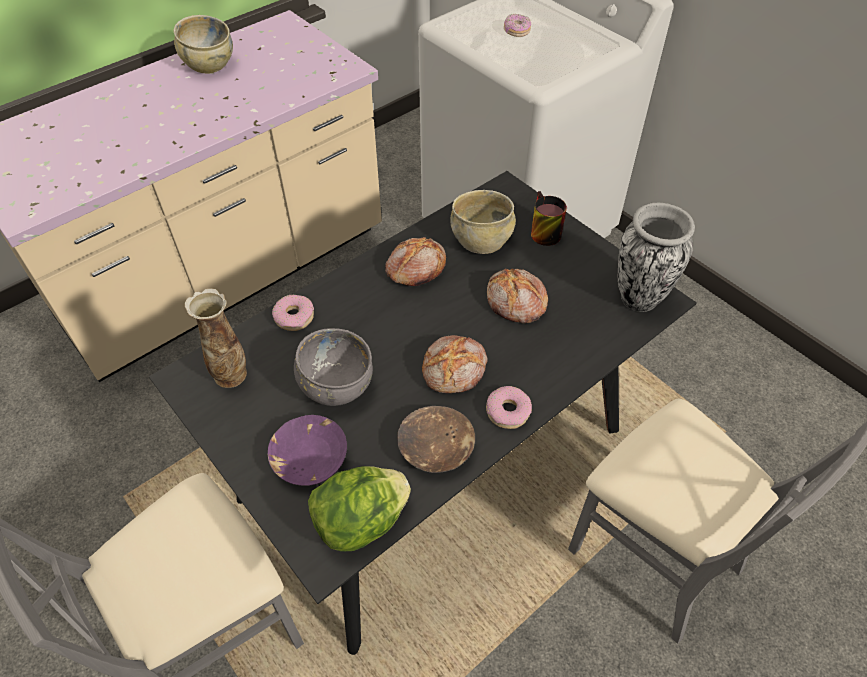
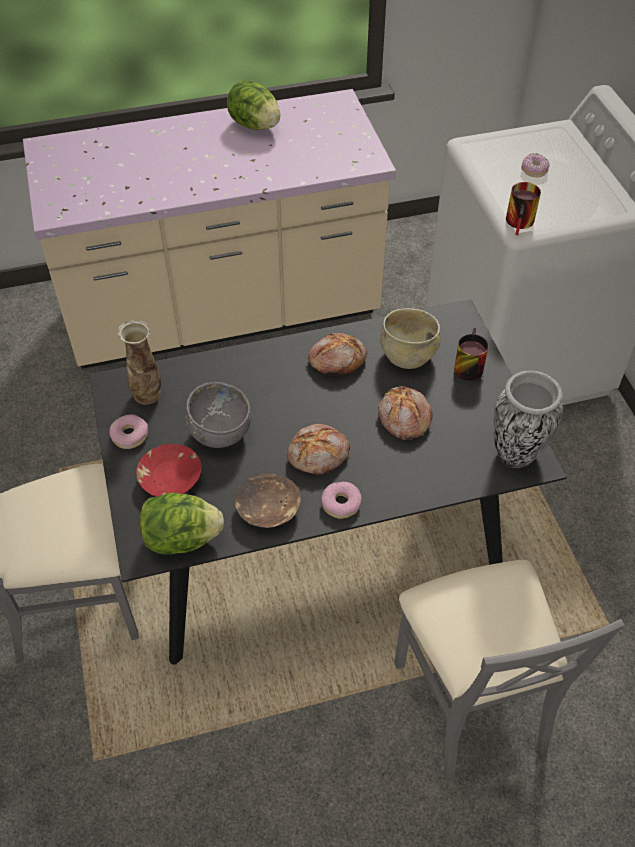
camera: 25 degrees right, 0 degrees up
(209, 65) = (255, 125): beige bowl -> lettuce
(294, 317) = (218, 366): donut -> donut (130, 435)
(309, 457) = (170, 478): purple bowl -> red bowl
(537, 78) = (522, 223): none -> mug

